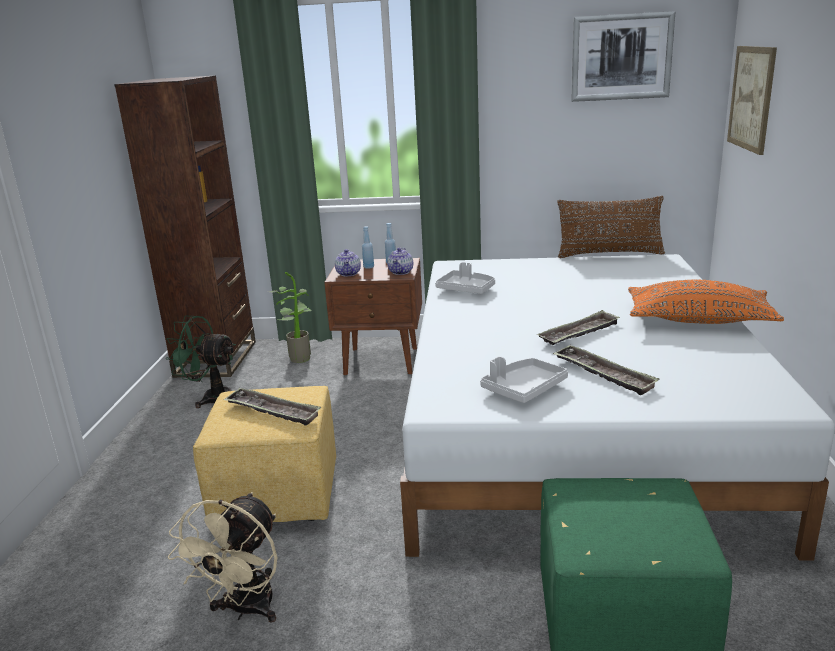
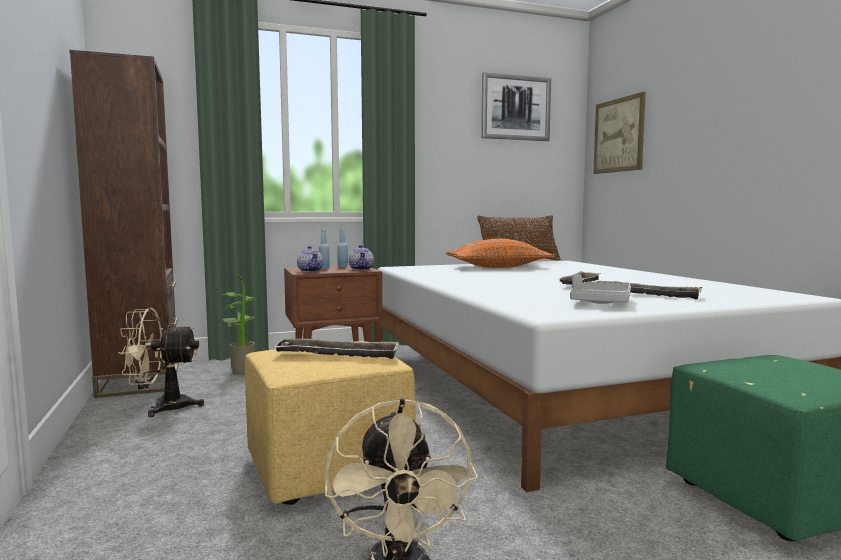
camera: 25 degrees left, 15 degrees down
(211, 398) = (162, 407): green fan -> beige fan
(466, 289) = (438, 274): grey tray -> none
(698, 320) = (651, 276): orange pillow -> orange pillow (498, 267)

